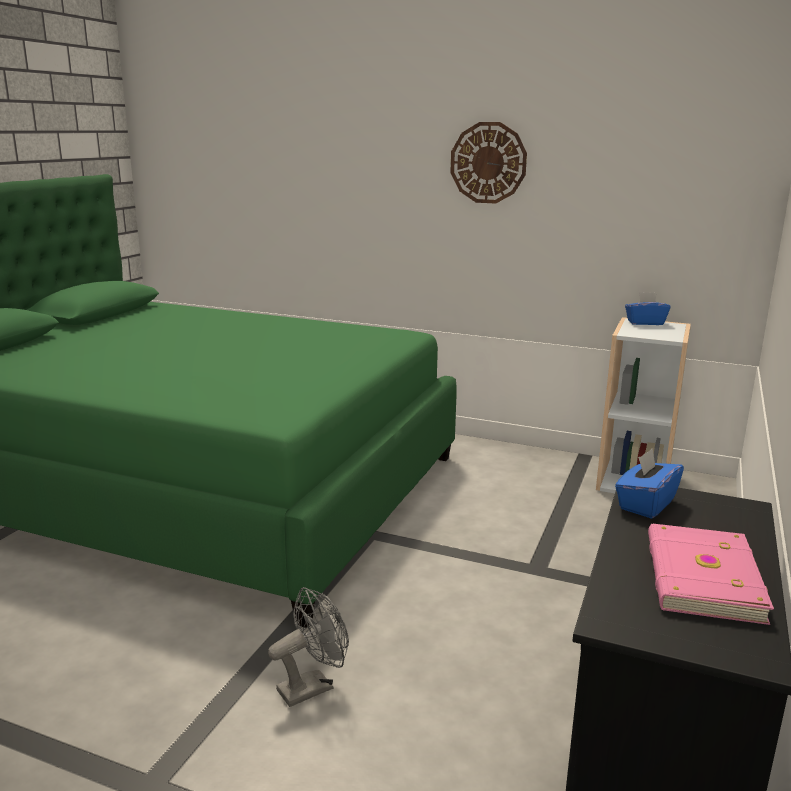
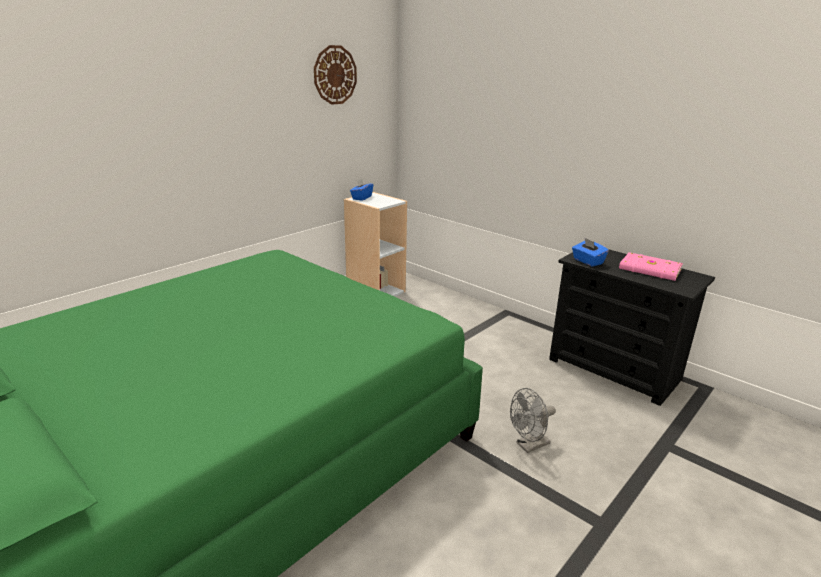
camera: 70 degrees left, 5 degrees up
(312, 686) = (529, 445): grey fan -> grey fan turned 105 degrees counterclockwise
(488, 163) = (249, 109): wall clock -> wall clock (335, 75)

